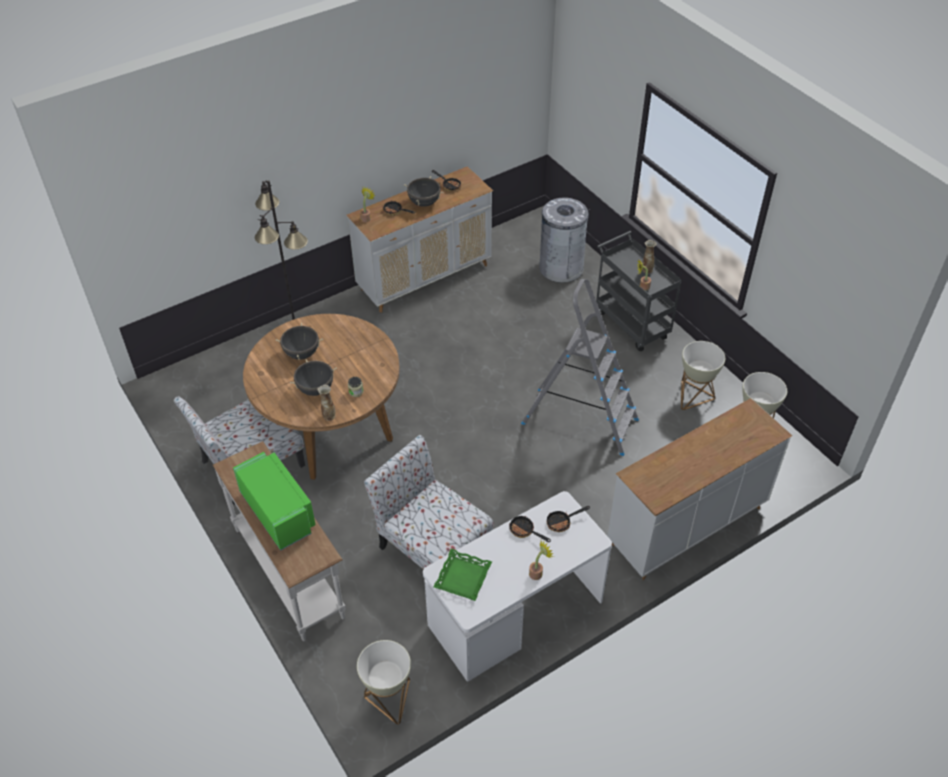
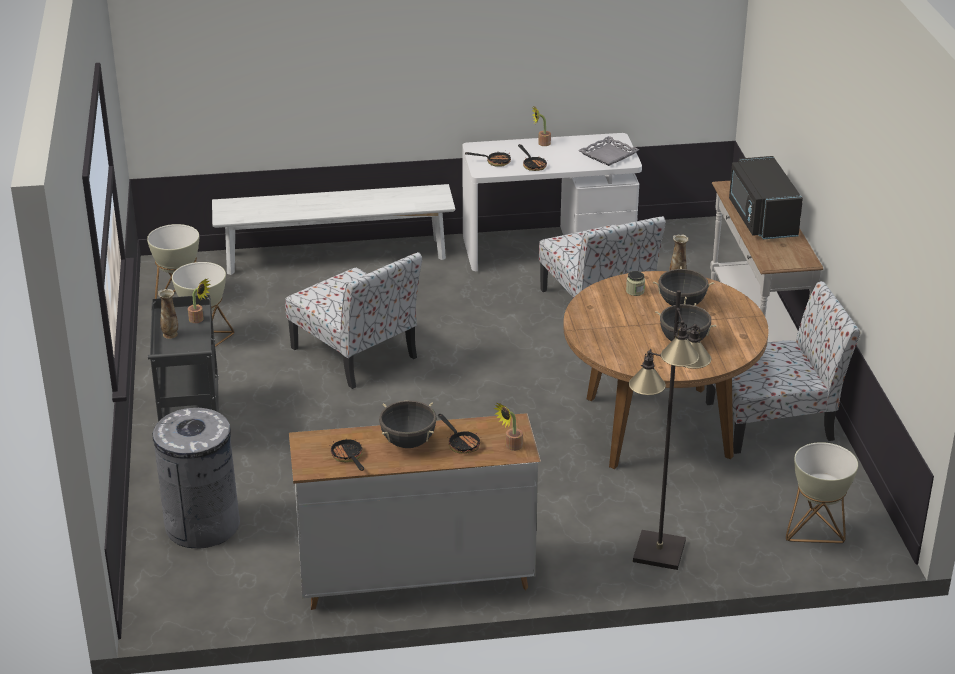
camera: 155 degrees left, 15 degrees down
(279, 512) = (761, 219): green microwave -> black microwave
(389, 698) = (693, 234): planter -> planter (815, 531)
(462, 577) = (608, 155): green tray -> grey tray
(580, 421) = (356, 354): grey step ladder -> chair
(687, 526) = (335, 256): cabinet -> white bench

